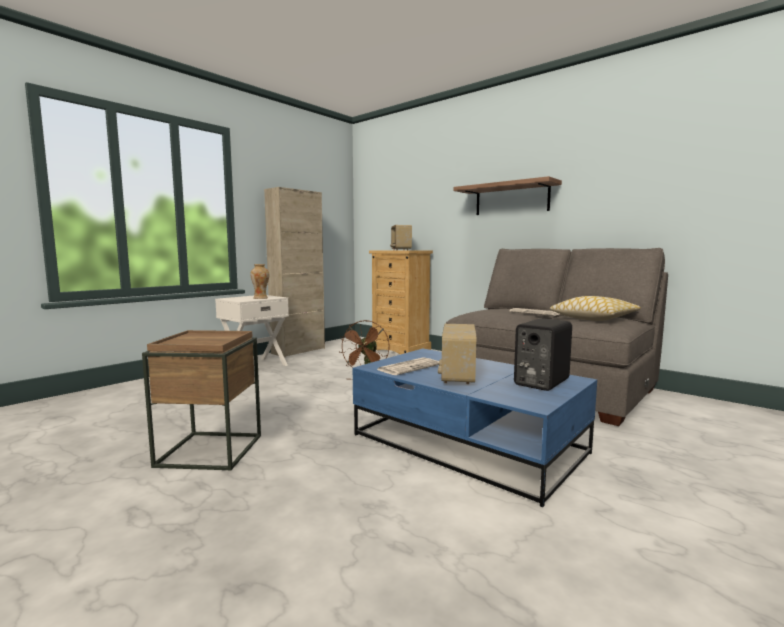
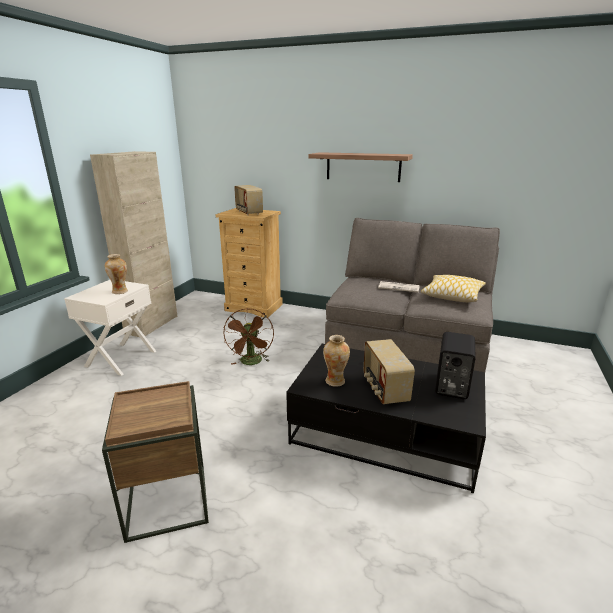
camera: 20 degrees left, 15 degrees up
(409, 367) = (335, 381): newspaper -> vase
(469, 444) = (386, 433): blue coffee table -> black coffee table

